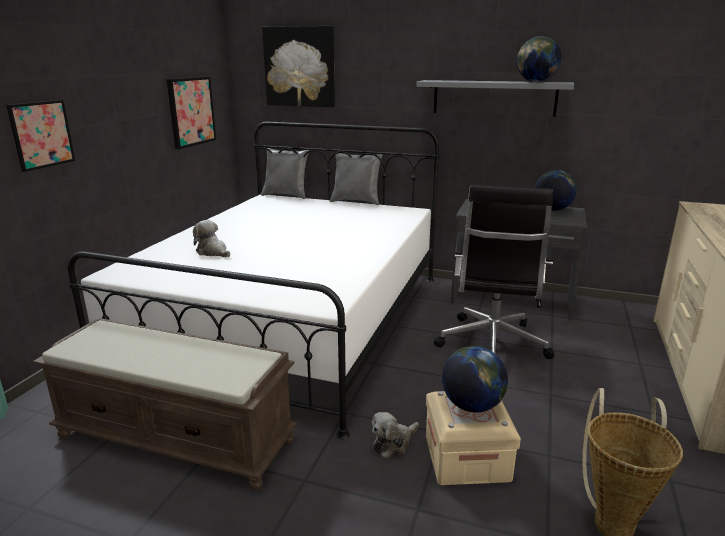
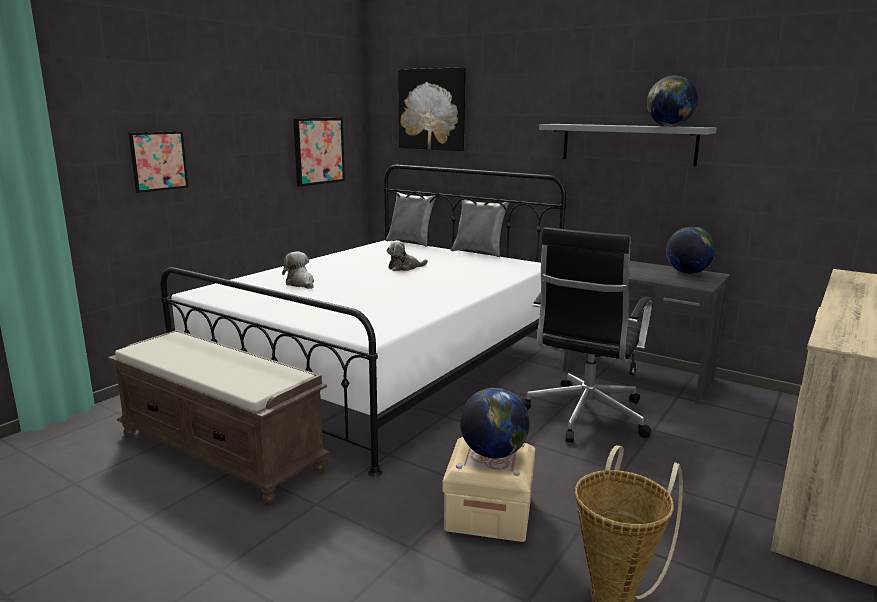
camera: 15 degrees right, 5 degrees down
(393, 443) = (421, 488): plush toy -> plush toy (404, 268)

